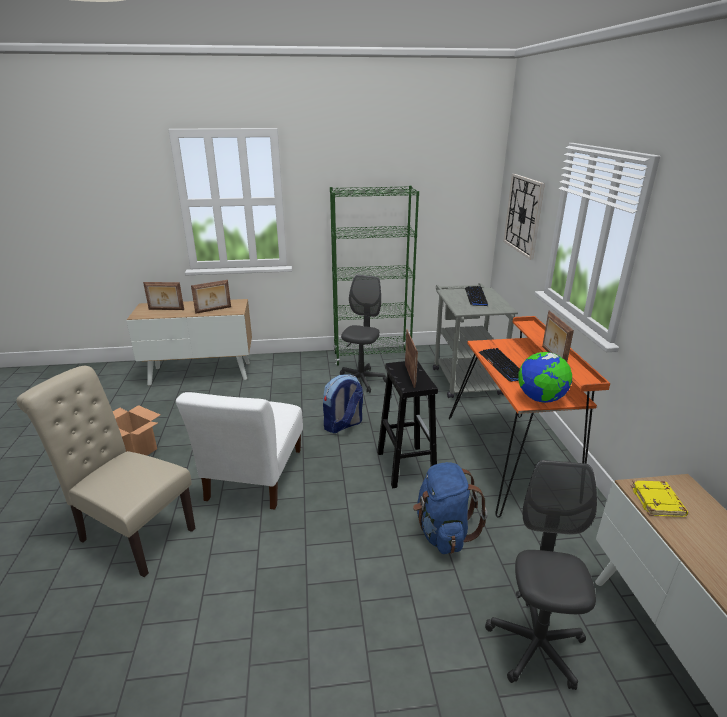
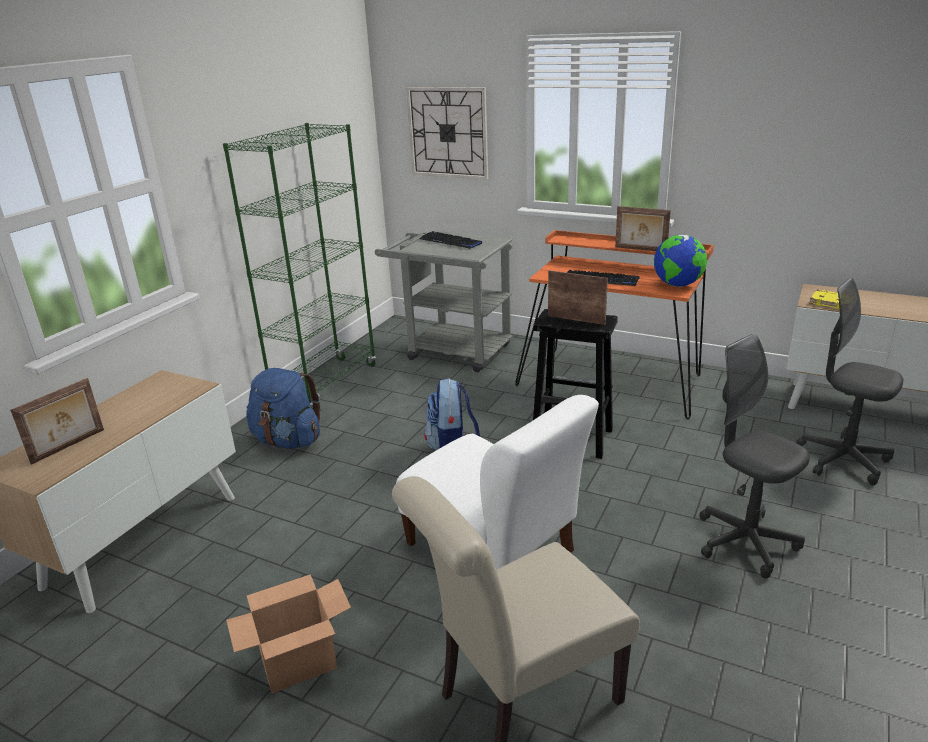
camera: 55 degrees left, 0 degrees up
(213, 310) = (157, 404): picture frame -> none
(361, 381) = (371, 410): grey office chair -> grey office chair (745, 542)
(443, 532) = (689, 453): blue backpack -> blue backpack (288, 441)

